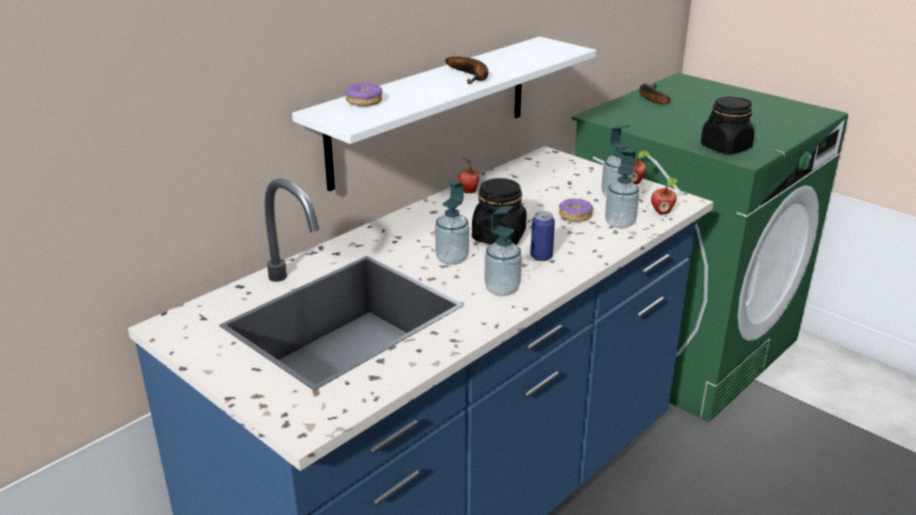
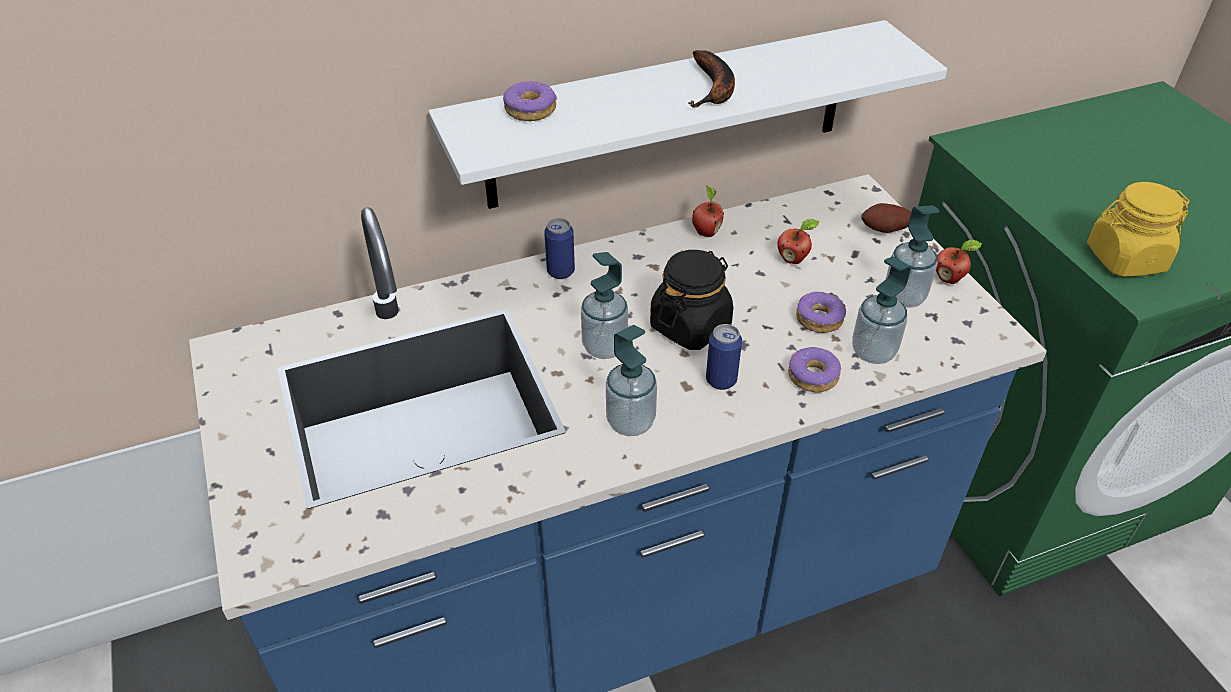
camera: 25 degrees right, 15 degrees up
(387, 230) = (560, 272): none -> can
(578, 169) = (885, 231): none -> potato
(595, 242) = (813, 377): none -> donut
(650, 97) = (1078, 124): banana -> none
(662, 212) = (951, 349): apple -> apple (793, 259)
(725, 148) = (1125, 259): black jar -> yellow jar

